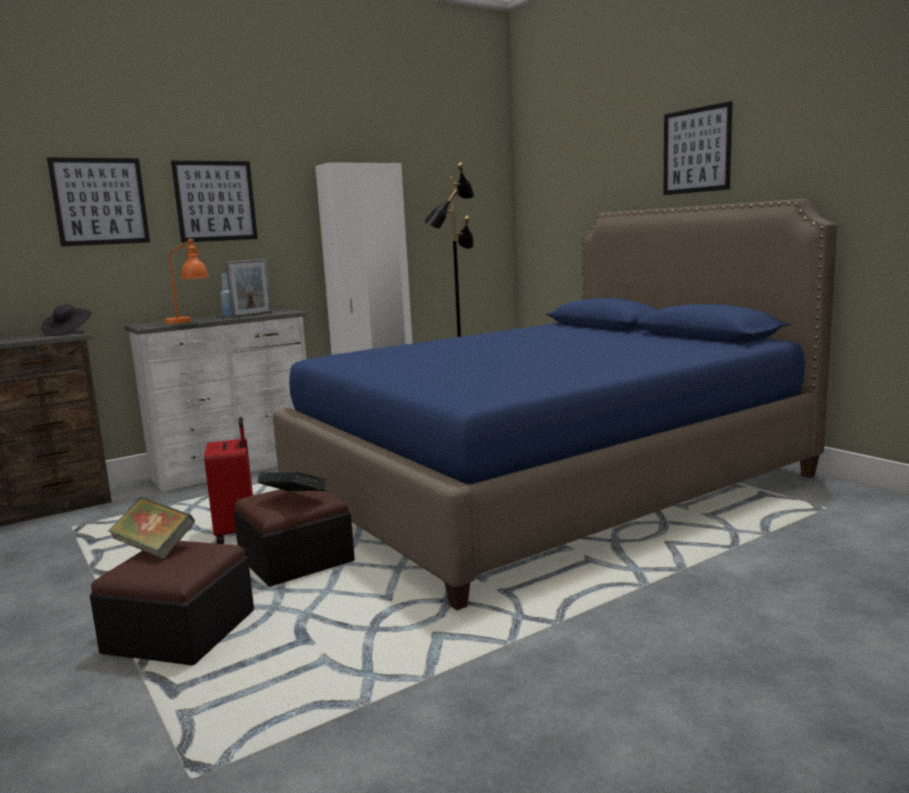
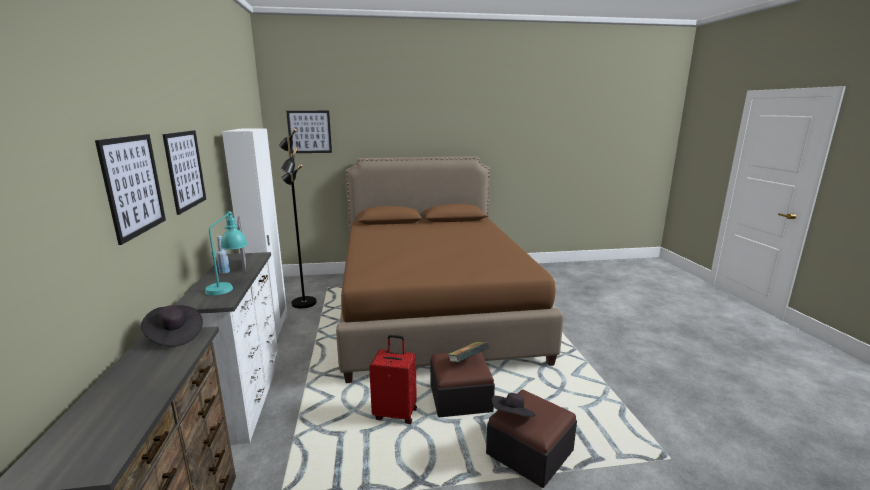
camera: 65 degrees left, 5 degrees up
(155, 548) = (512, 417): book -> black hat
(189, 321) = (229, 286): orange table lamp -> turquoise table lamp
(547, 485) = (432, 310): blue bed -> brown bed
(696, 150) = (415, 129): picture -> picture (309, 132)

